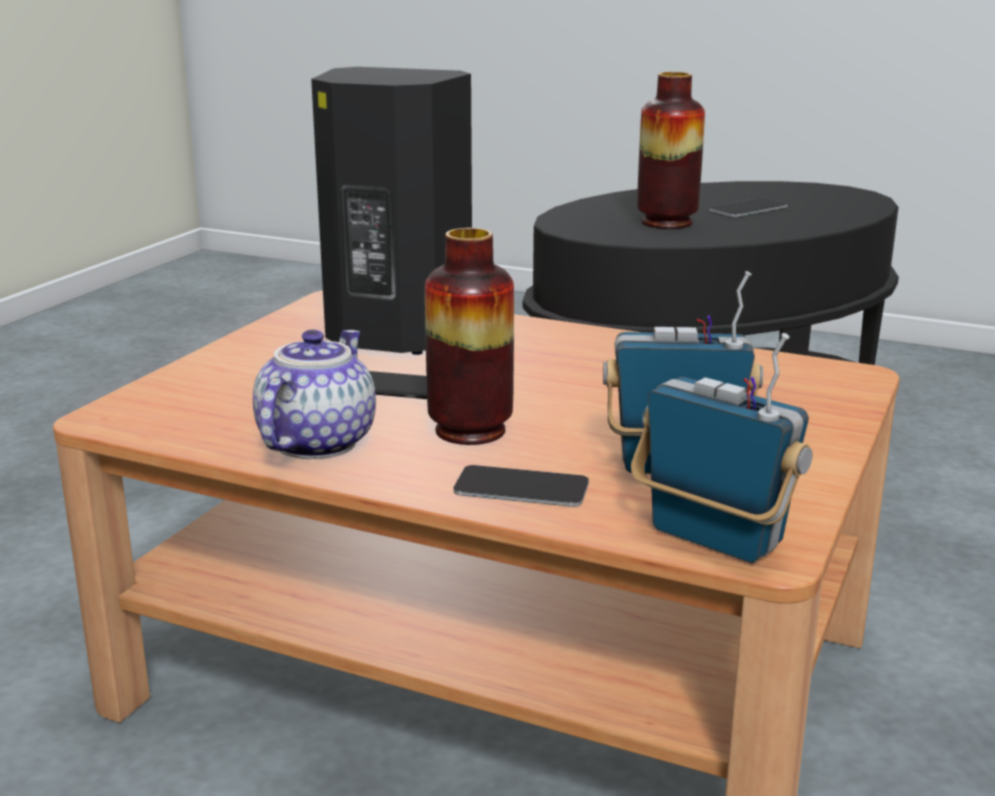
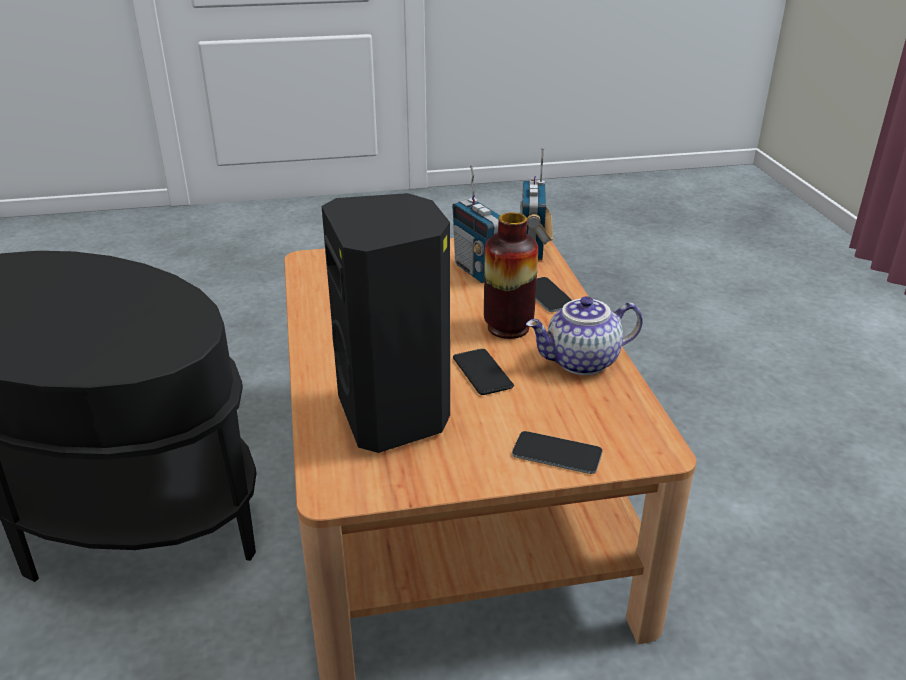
camera: 125 degrees left, 10 degrees up
(666, 223) = (129, 316): vase -> none
(748, 209) = (51, 299): phone -> phone (557, 453)

